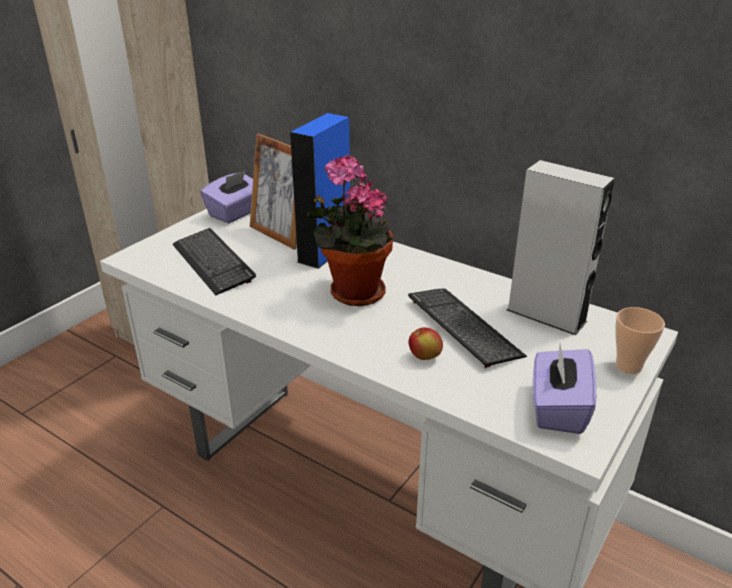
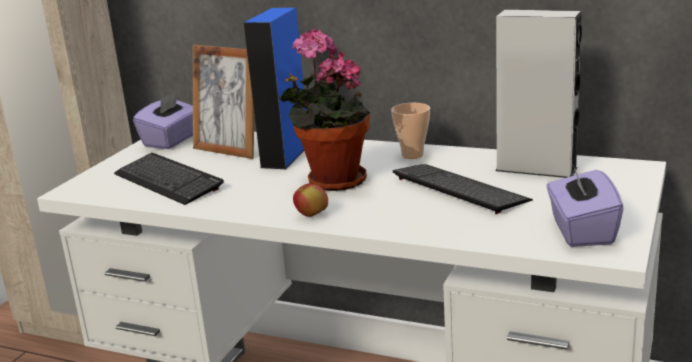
camera: 10 degrees left, 10 degrees down
(425, 357) = (432, 216): apple -> apple (312, 215)
(628, 366) = (632, 191): cup -> cup (412, 155)

